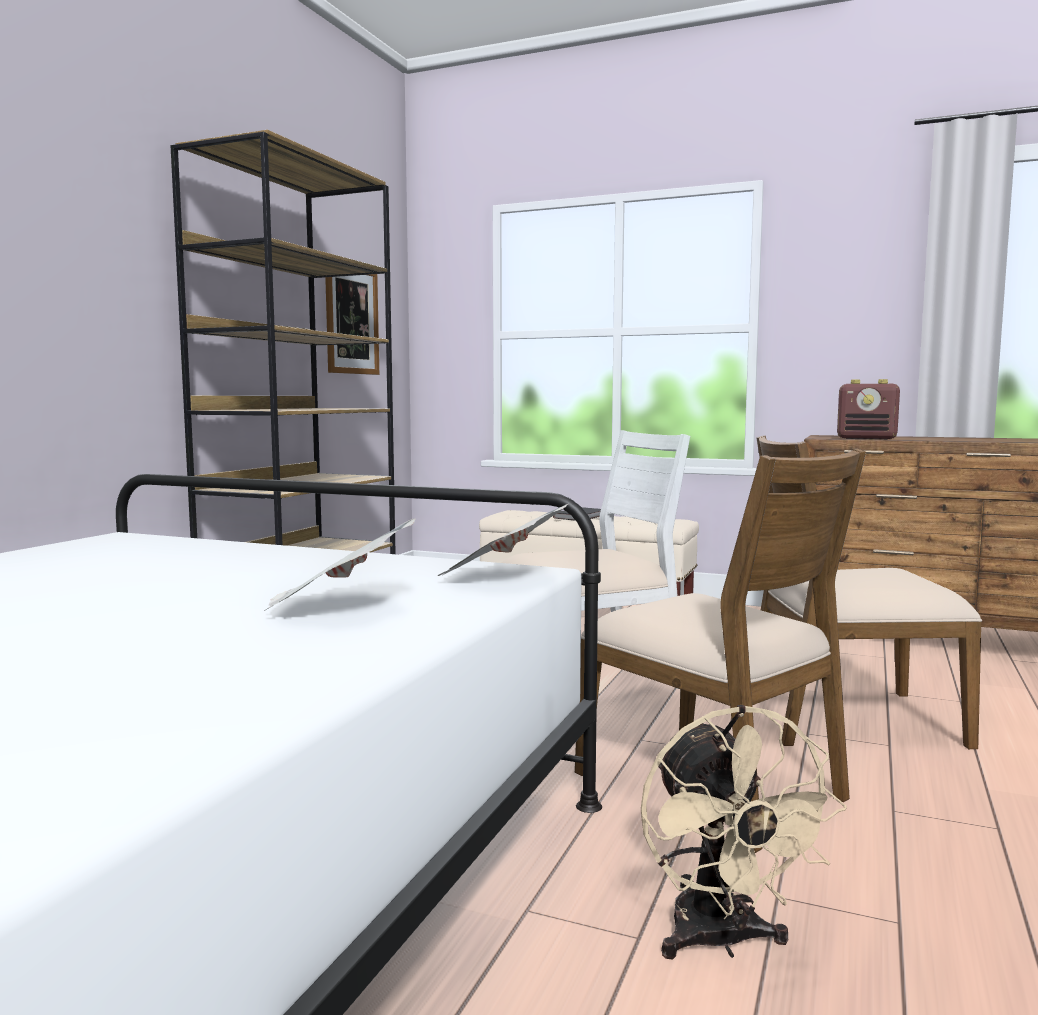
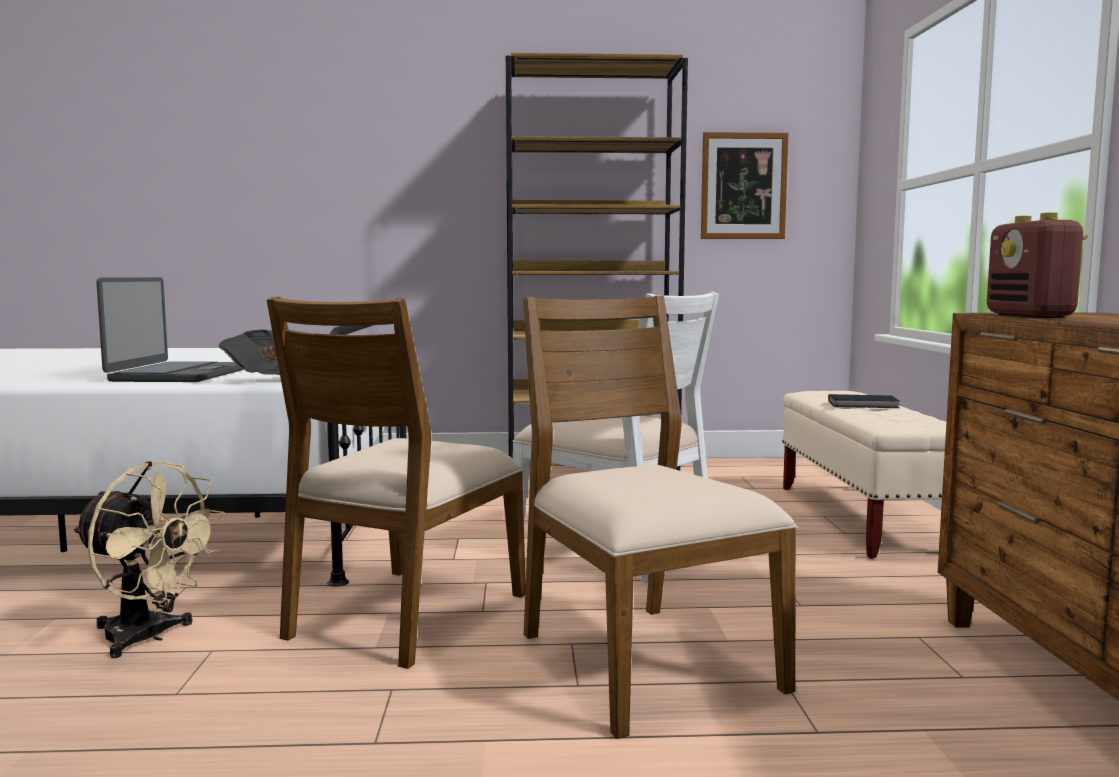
camera: 65 degrees right, 0 degrees up
(336, 607) = (178, 375): newspaper -> laptop
(721, 942) = (148, 638): beige fan -> beige fan turned 120 degrees counterclockwise

